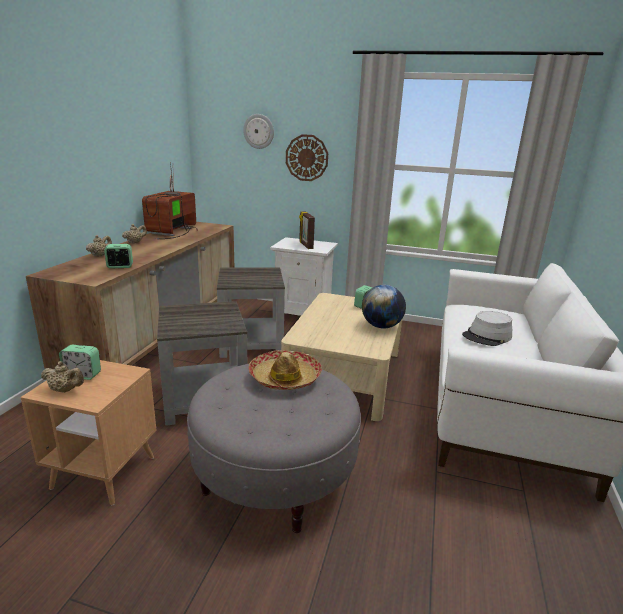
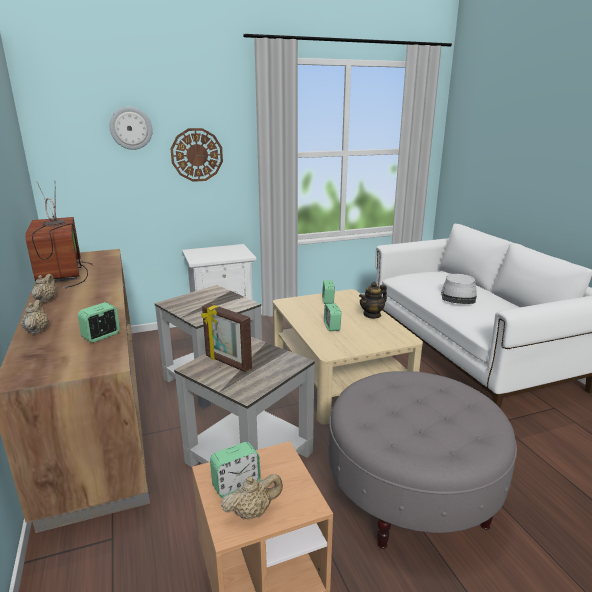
camera: 35 degrees left, 0 degrees up
(284, 378) = (397, 391): hat -> none
(305, 245) = (221, 254): picture frame -> picture frame (227, 362)
(330, 323) = (332, 327): none -> alarm clock
(381, 326) = (372, 315): globe -> teapot

